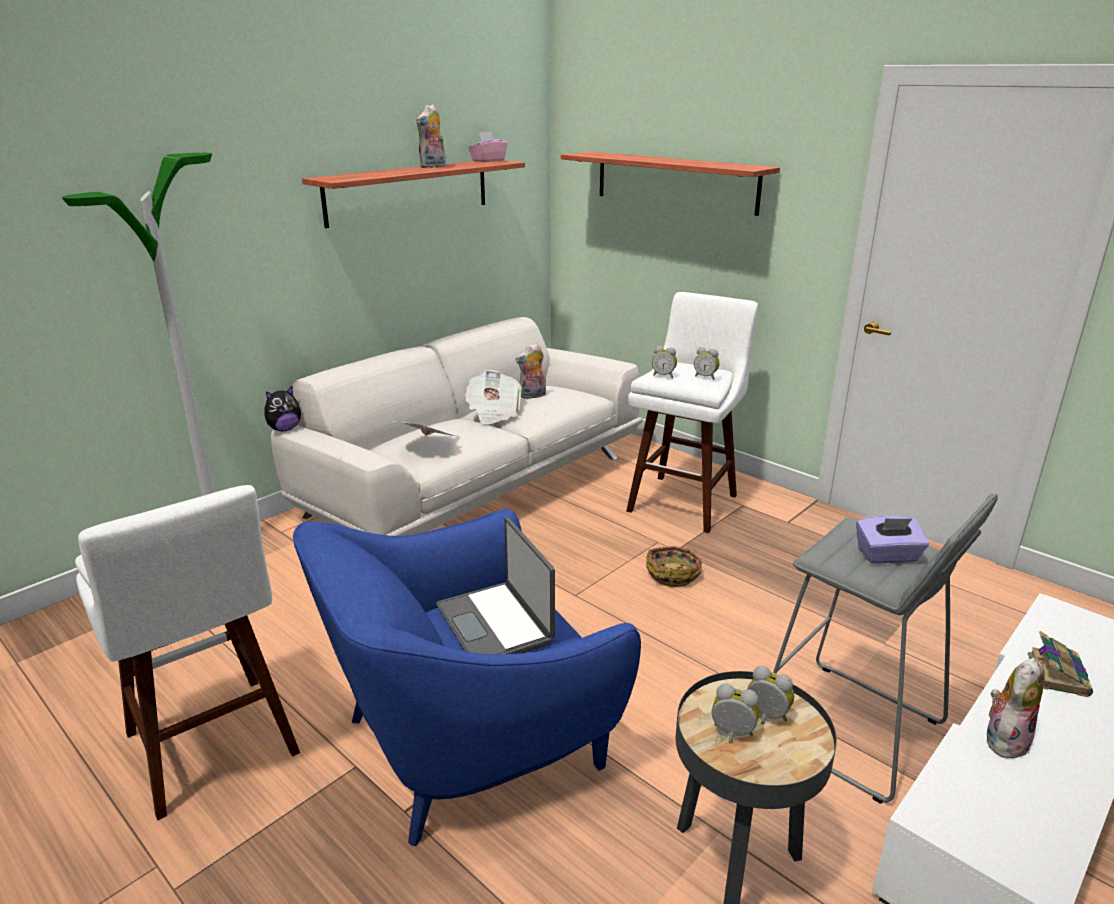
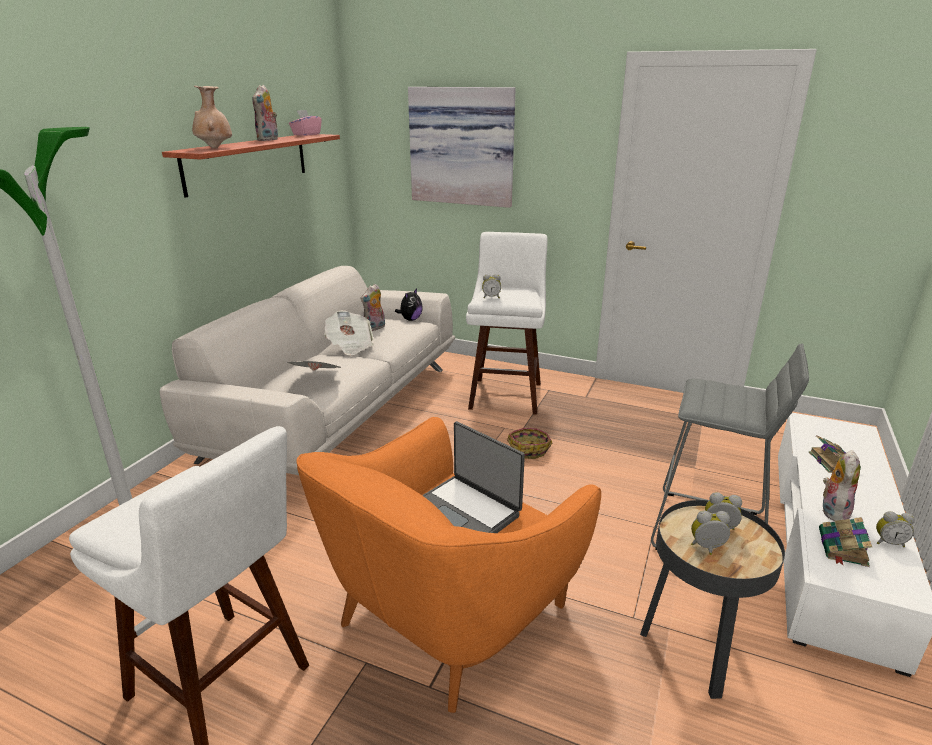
camera: 20 degrees left, 0 degrees up
(284, 429) = (173, 385): plush toy -> plush toy (410, 319)
(359, 175) = (215, 148): none -> beige vase
(469, 740) = (449, 613): blue armchair -> orange armchair
(675, 182) = (463, 146): shelf -> picture
(706, 377) = (522, 295): alarm clock -> alarm clock (888, 542)
(887, 556) = (736, 399): purple tissue box -> none
(981, 792) = (843, 548): none -> book

